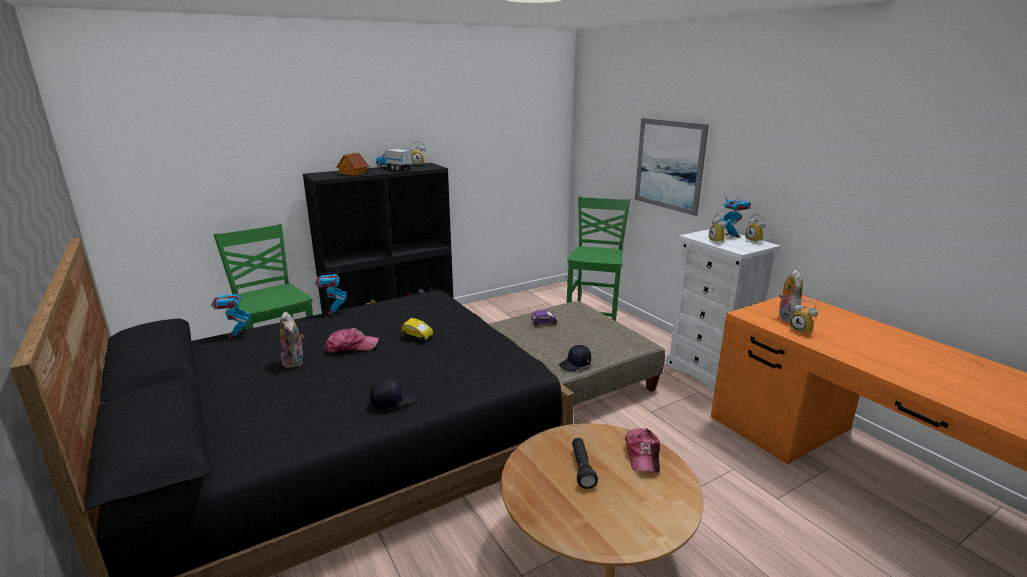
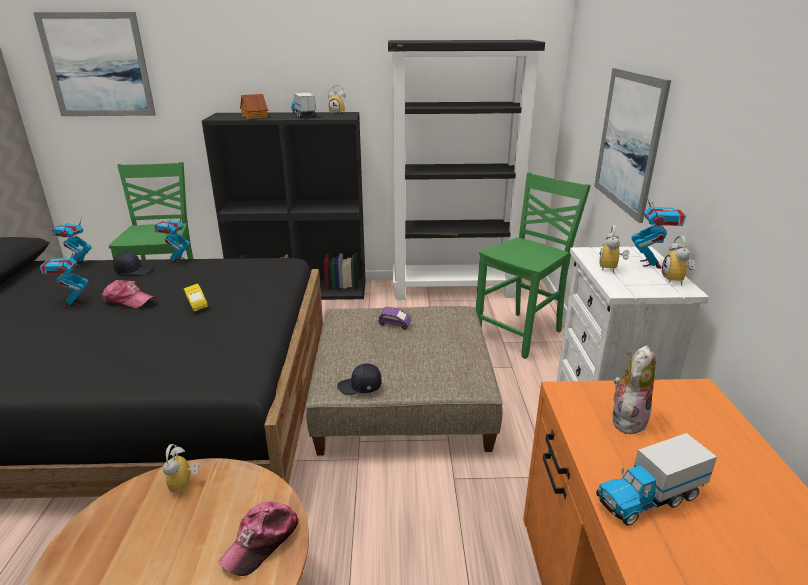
camera: 30 degrees right, 5 degrees up
(174, 135) = (97, 65): none -> picture
(295, 362) = (72, 302): plush toy -> toy robot
(392, 401) = (67, 369): black cap -> black cap (134, 270)
(515, 301) = (454, 289): none -> black bookcase
(582, 468) = (178, 525): black flashlight -> none
(802, 330) = (620, 451): alarm clock -> alarm clock (185, 485)
(837, 343) = (648, 498): none -> toy truck

